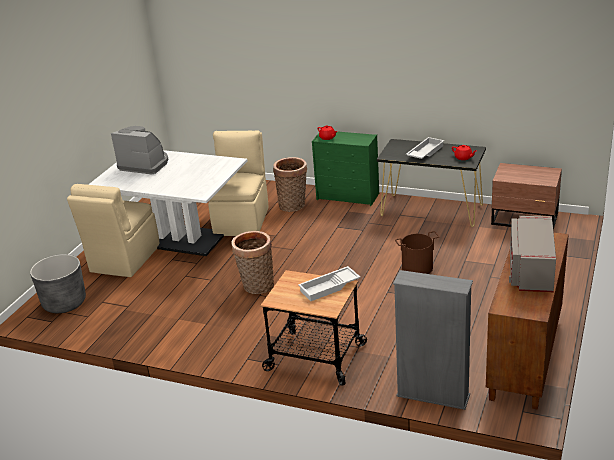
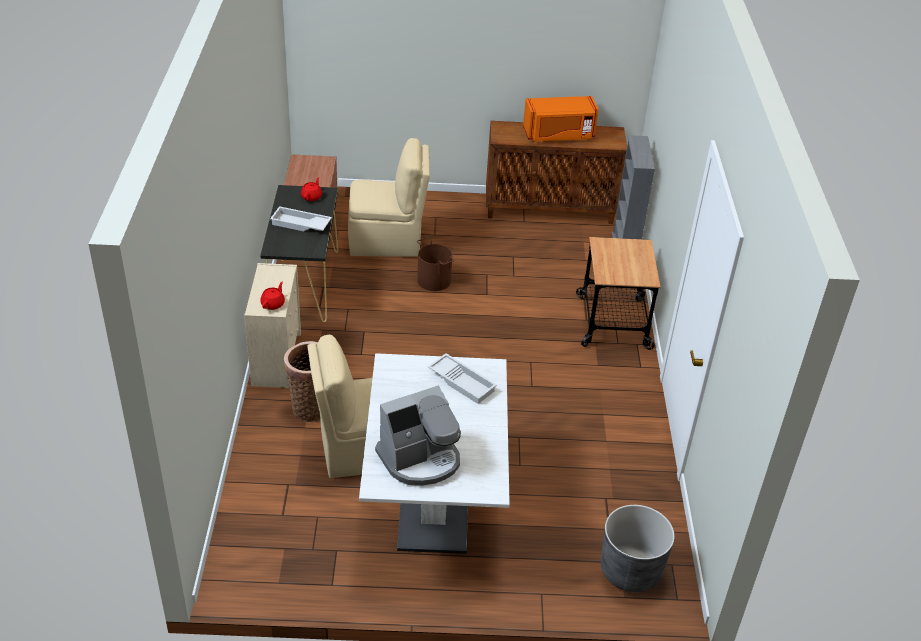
camera: 115 degrees left, 10 degrees up
(124, 260) = (507, 548): beige chair -> beige chair (387, 241)
(145, 164) = (420, 459): coffee machine -> coffee machine turned 120 degrees counterclockwise
(256, 287) = (517, 392): basket -> none
(329, 287) = (609, 250): white tray -> white tray (462, 382)
(348, 196) = (276, 358): green dresser -> beige dresser
(531, 271) = (558, 135): grey microwave -> orange microwave

